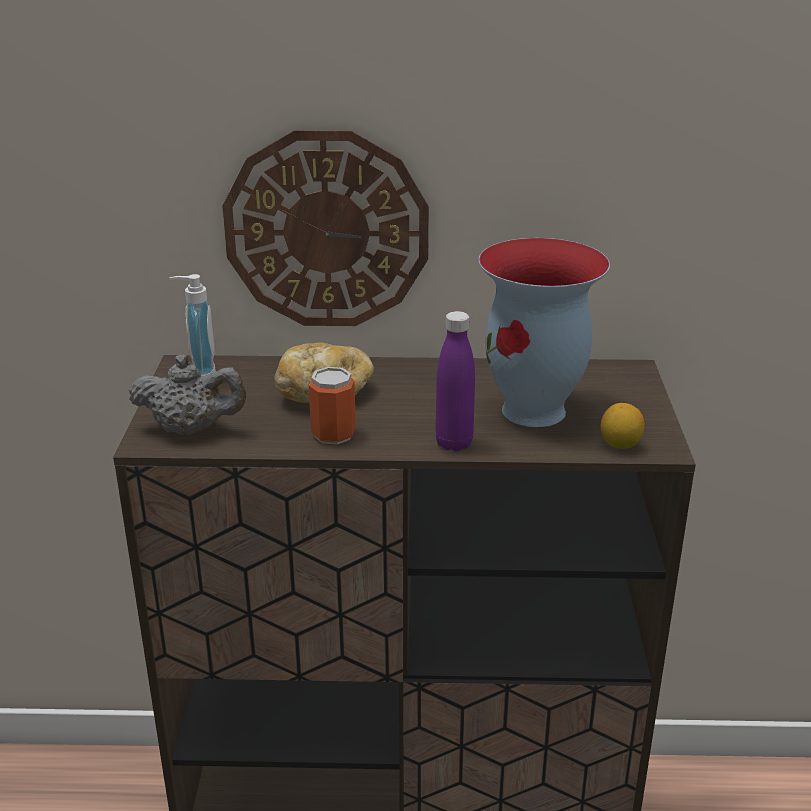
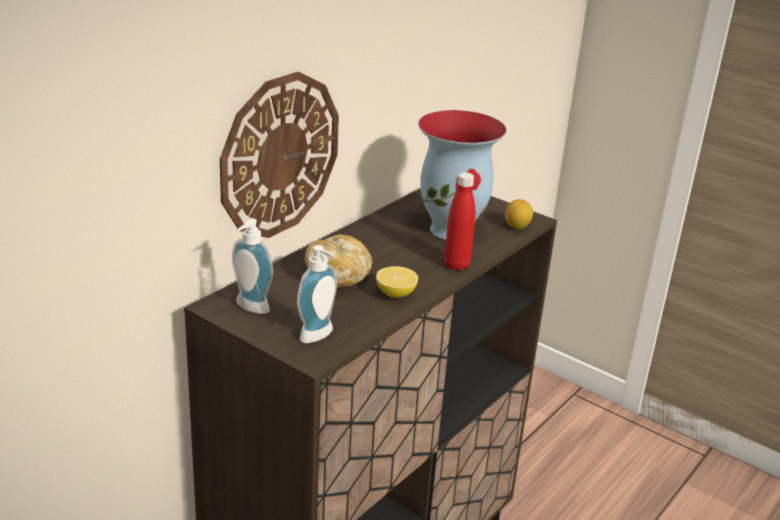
camera: 55 degrees left, 0 degrees up
(191, 429) = (319, 336): grey teapot -> soap dispenser
(333, 434) = (396, 294): can -> lemon
(454, 443) = (456, 265): purple bottle -> red bottle

